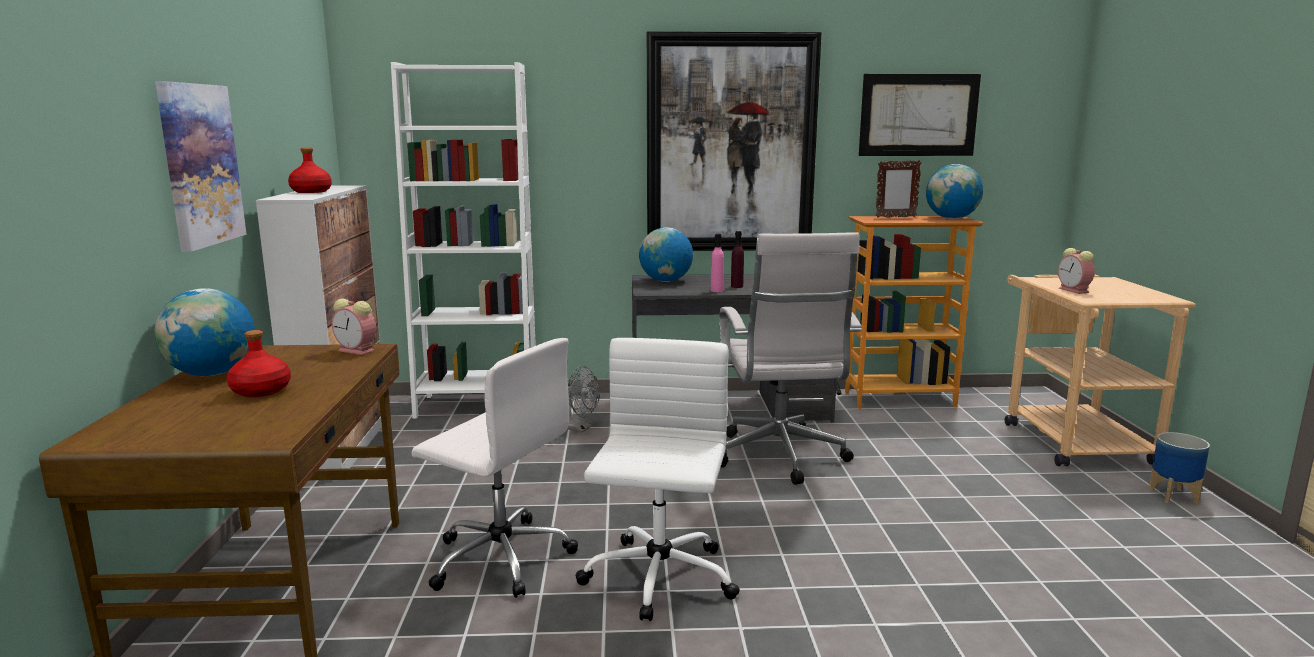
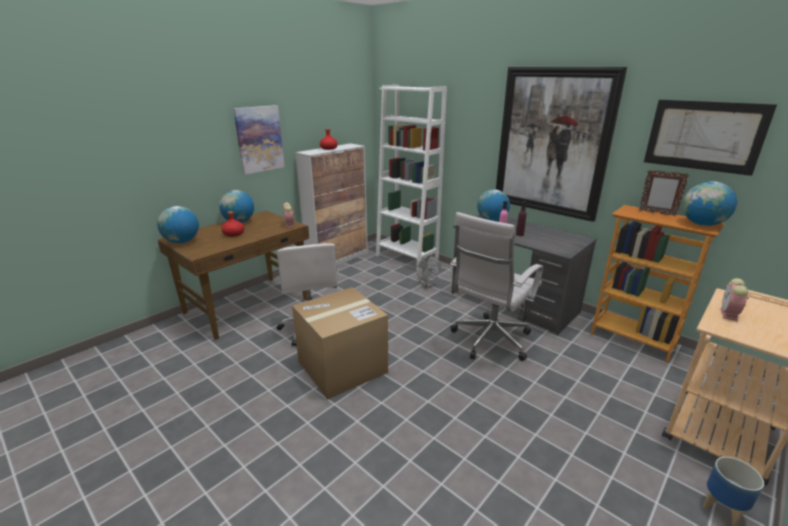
camera: 45 degrees right, 10 degrees up
(148, 436) = (182, 241): none -> globe
(658, 579) = (342, 367): white office chair -> cardboard box

